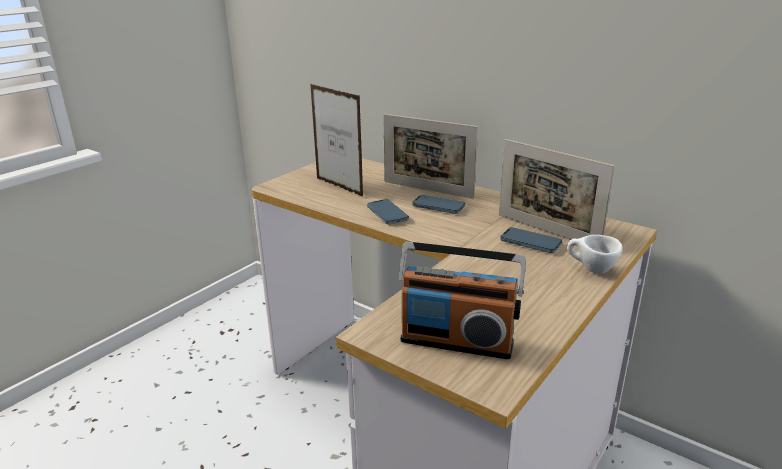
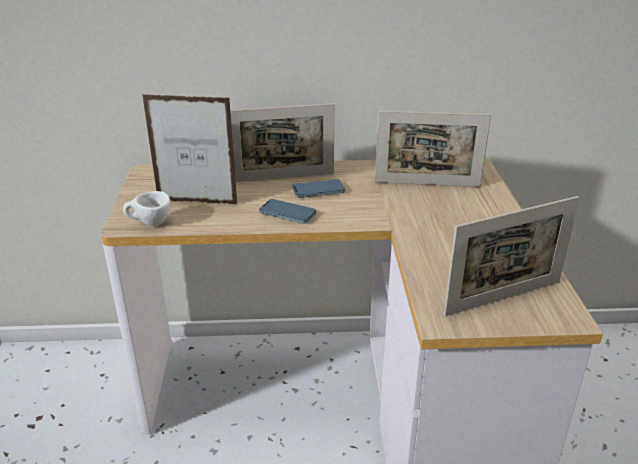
camera: 40 degrees left, 5 degrees up
(457, 341) = (503, 298): radio -> picture frame
(530, 243) = (431, 198): phone -> none
(590, 270) = (497, 205): white cup -> white cup (149, 224)

